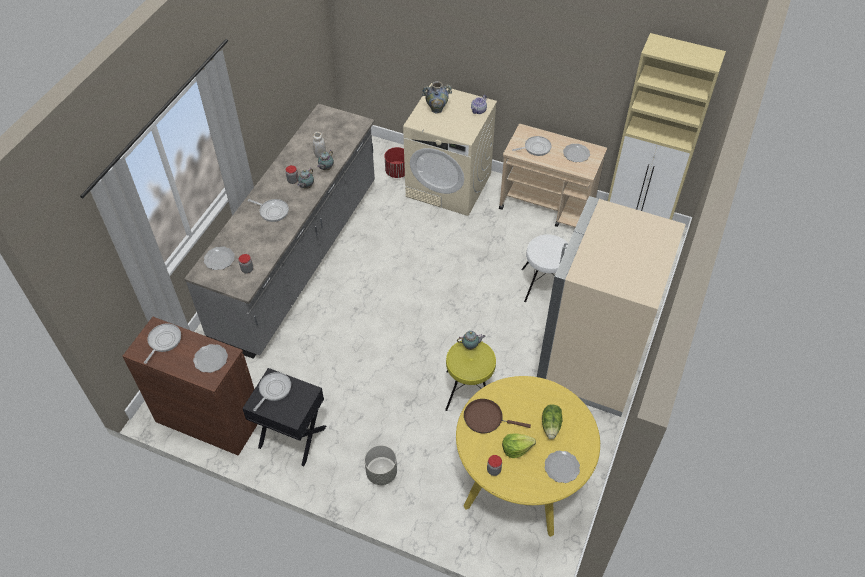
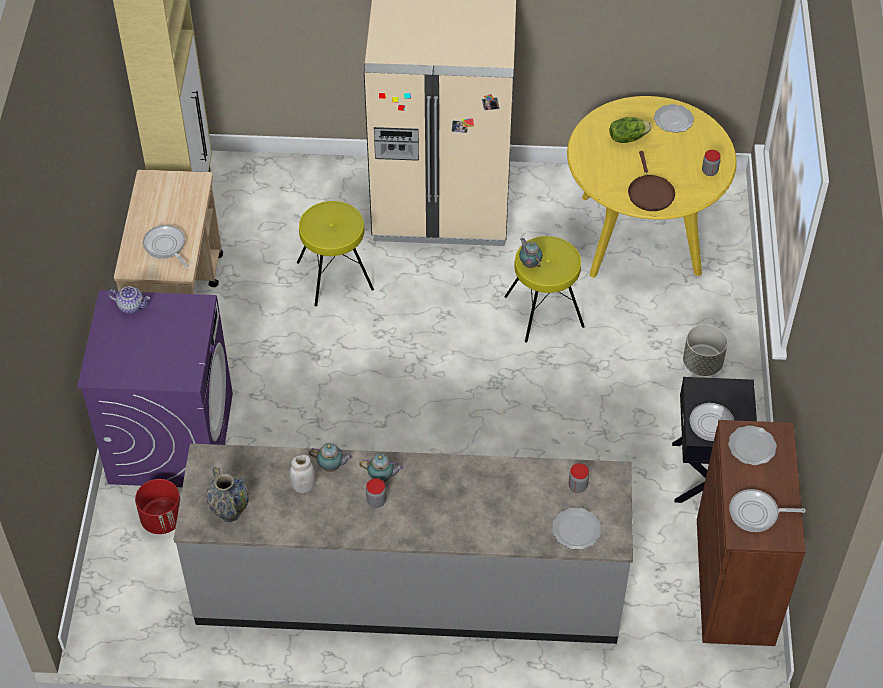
camera: 110 degrees left, 0 degrees up
(272, 211) = (452, 502): frying pan -> none
(436, 109) = (145, 359): vase -> vase (230, 513)
(449, 185) = (171, 437): beige washing machine -> purple washing machine
(516, 448) = (673, 159): lettuce -> none
(544, 285) = (335, 275): white stool -> yellow stool
(575, 154) = (163, 200): plate -> none

